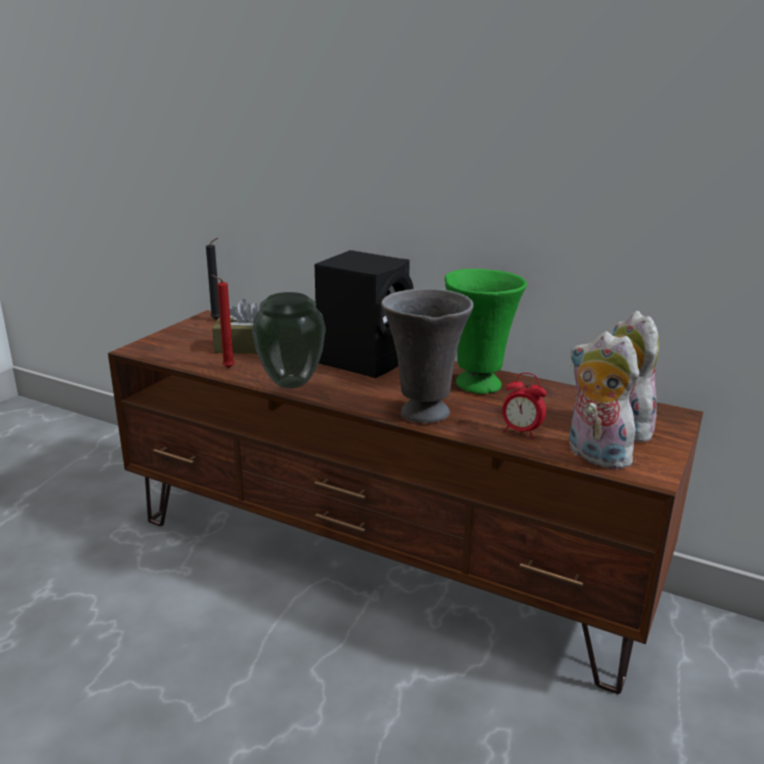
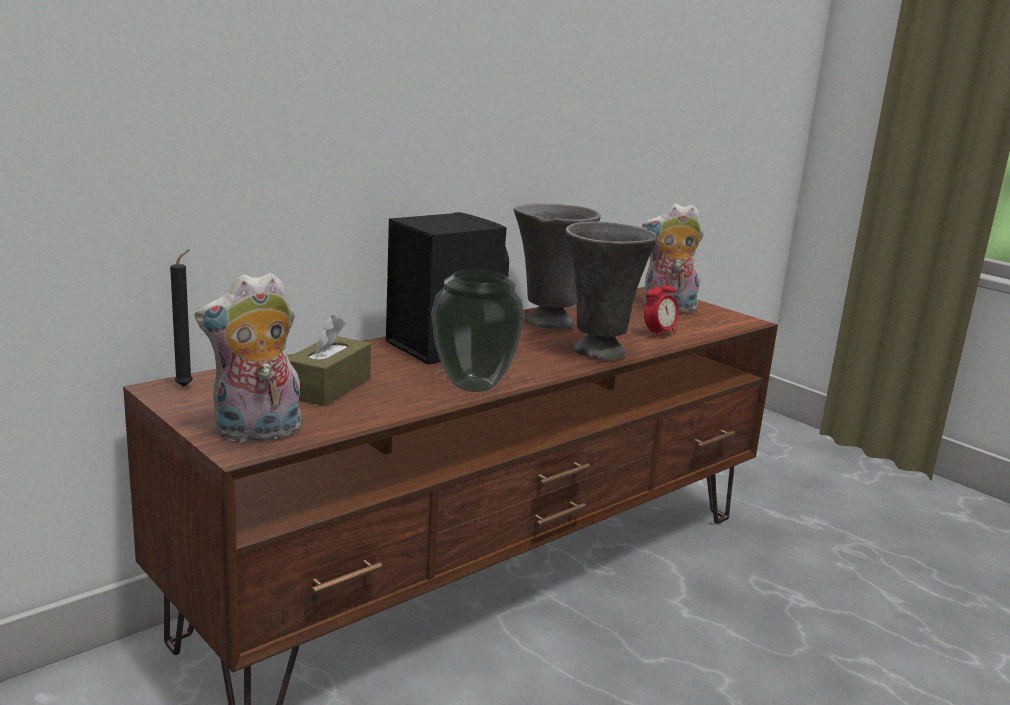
camera: 70 degrees left, 5 degrees down
(226, 368) = (391, 407): red candle -> none
(477, 384) = (547, 323): green vase -> grey vase
(594, 455) = (711, 326): plush toy -> plush toy (256, 433)

